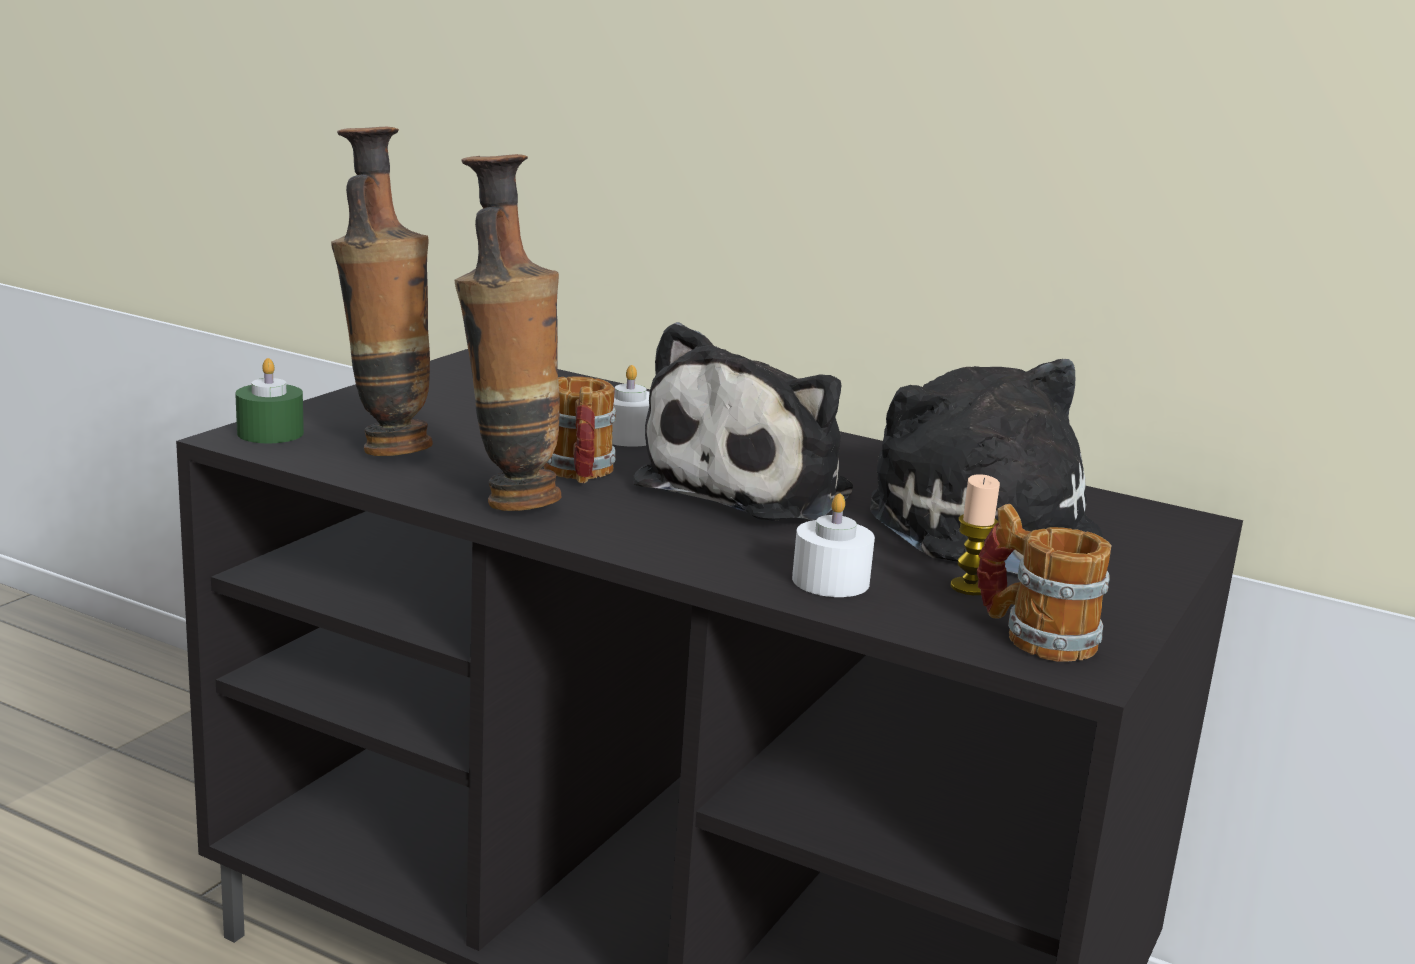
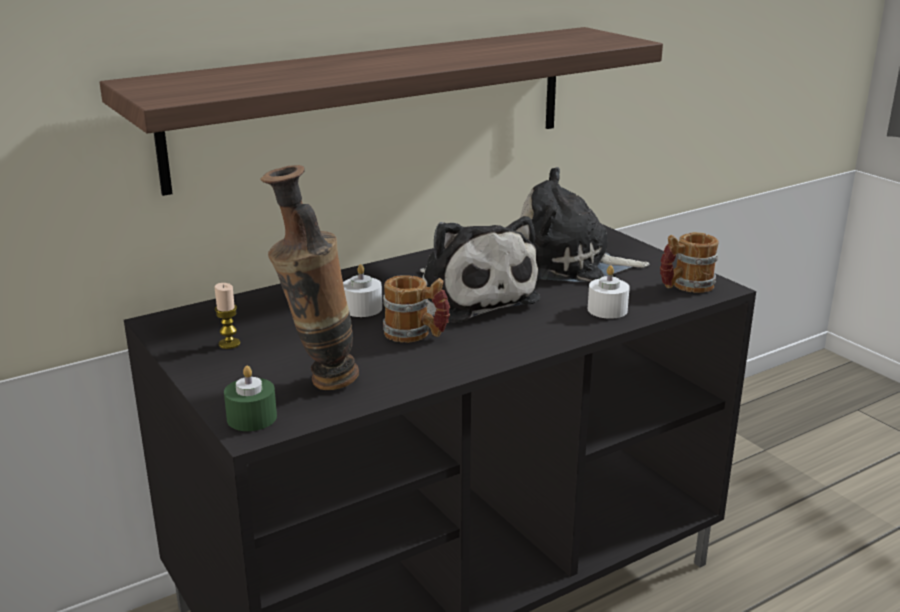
camera: 60 degrees left, 5 degrees up
(508, 499) = (443, 362): vase -> none
(854, 169) = (376, 104): none -> shelf
(969, 587) = (628, 284): candle -> candle (229, 344)

